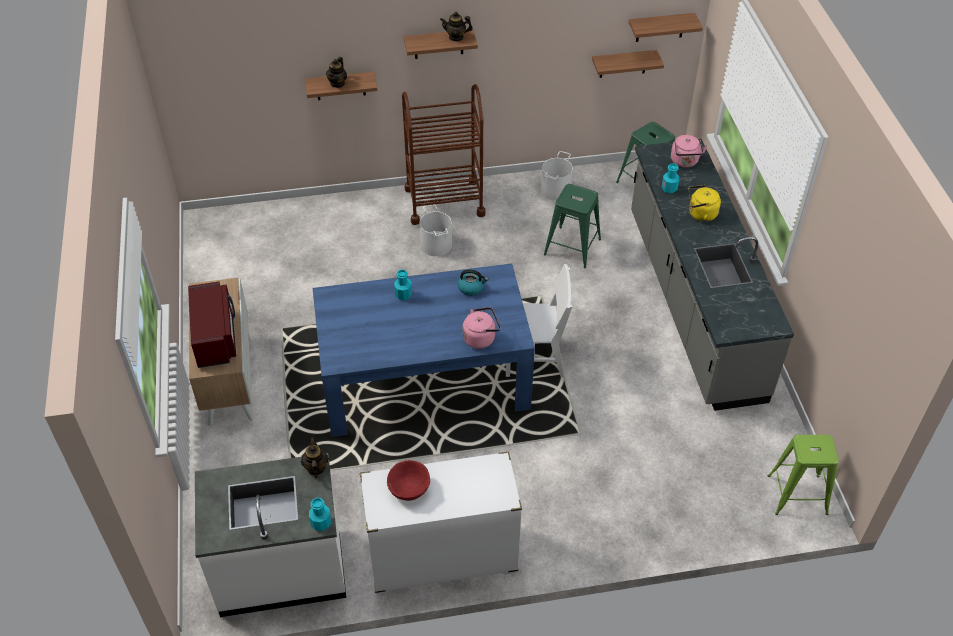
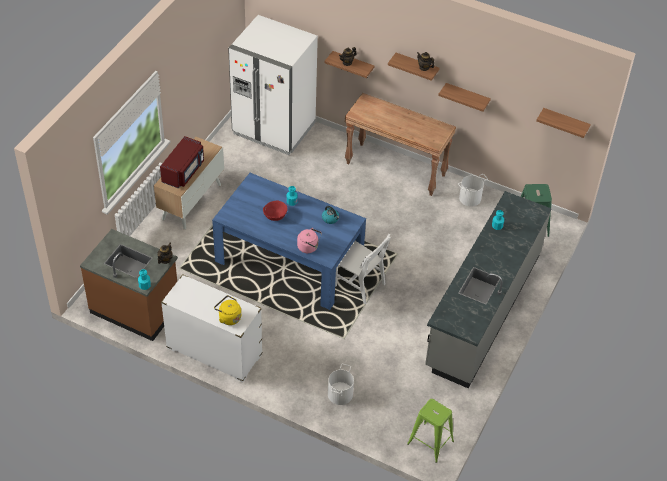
camera: 35 degrees right, 0 degrees up
(254, 232) = (274, 129): none -> white fridge
(281, 568) = (135, 308): white counter -> brown counter
(408, 488) = (197, 295): red bowl -> red bowl (275, 215)
(435, 245) = (366, 191): white bucket -> white bucket (339, 394)
(444, 201) = (396, 169): brown cart -> brown console table
(572, 247) = (445, 237): green stool -> none
(623, 64) = (537, 135): shelf -> shelf (467, 97)
(685, 162) = (524, 216): pink kettle -> none
(700, 214) = (499, 251): yellow kettle -> yellow kettle (228, 317)

